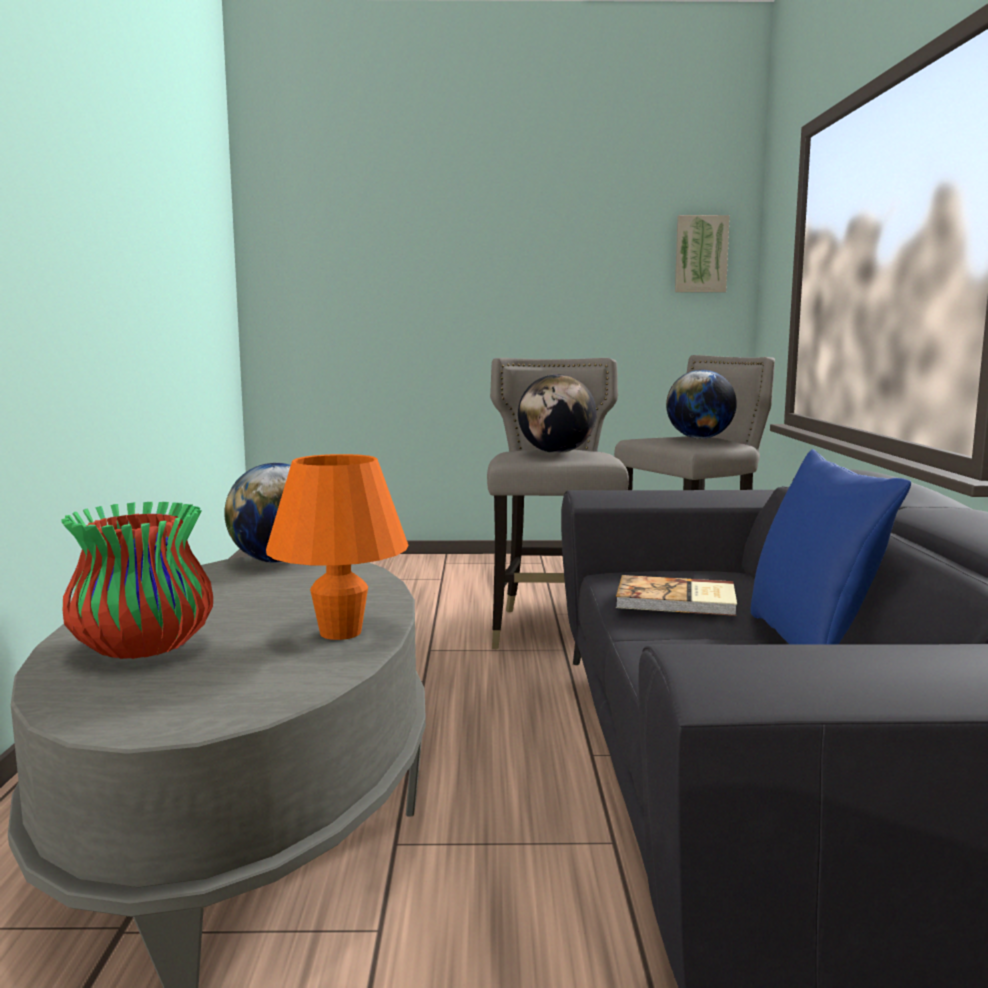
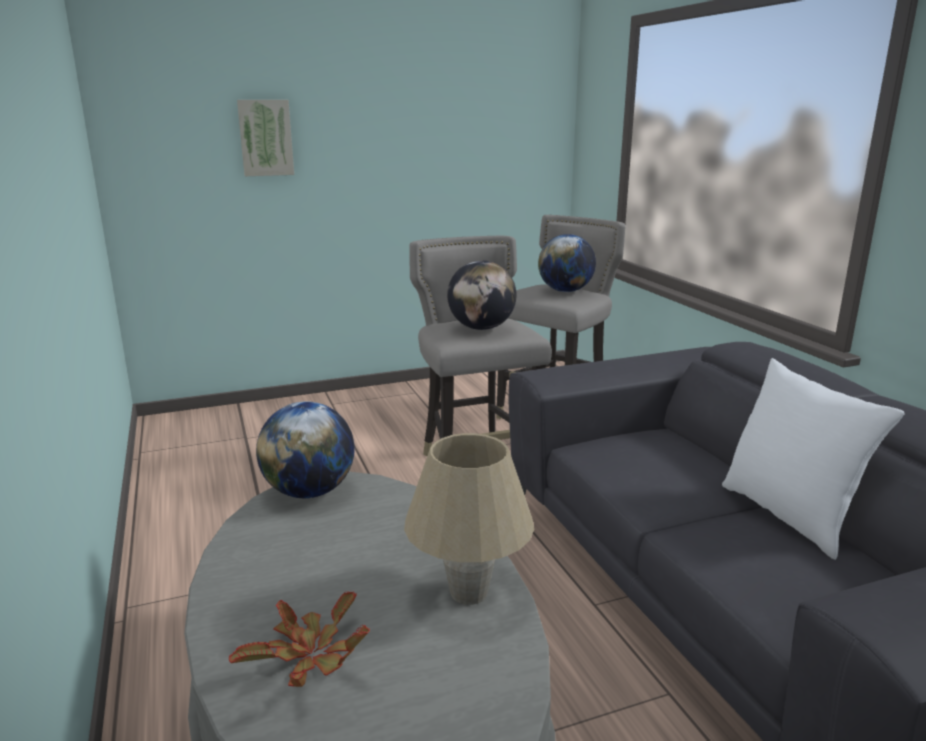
camera: 20 degrees left, 10 degrees up
(143, 647) = (309, 658): vase -> potted plant
(340, 633) = (469, 593): orange table lamp -> beige table lamp
(677, 600) = (662, 480): book -> none
(701, 254) = (530, 116): picture -> picture (265, 138)
(811, 644) = (789, 515): blue pillow -> white pillow

